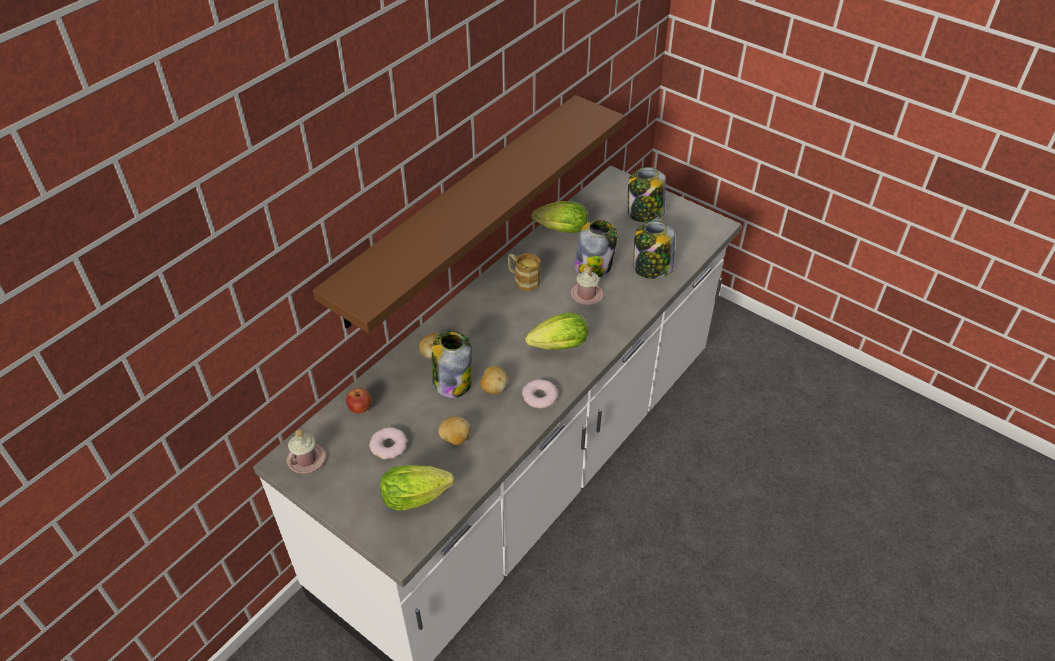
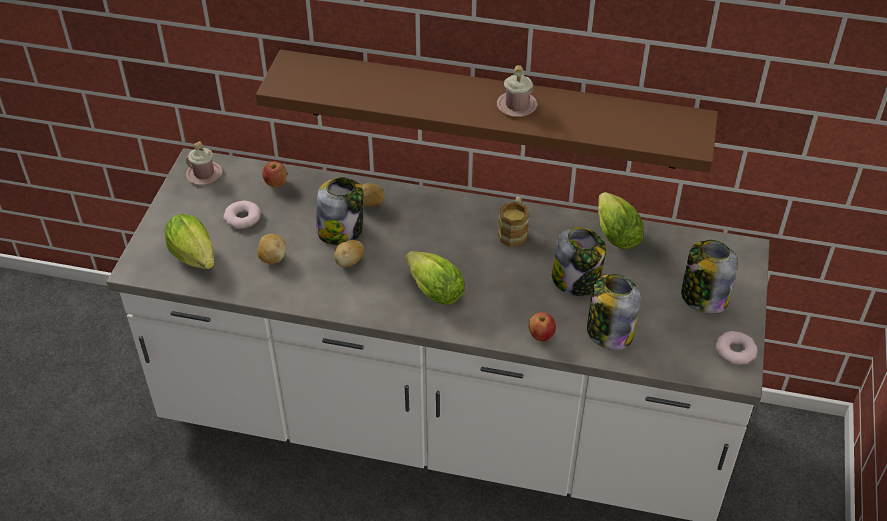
camera: 65 degrees right, 0 degrees up
(539, 396) = (356, 299): donut -> donut (735, 351)
(586, 295) = (526, 289): pink mug -> pink mug (516, 105)
(636, 303) = (541, 335): none -> apple

